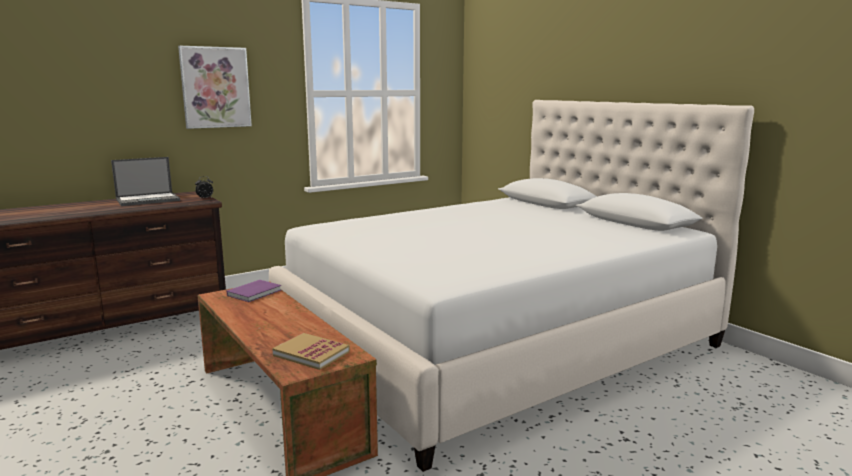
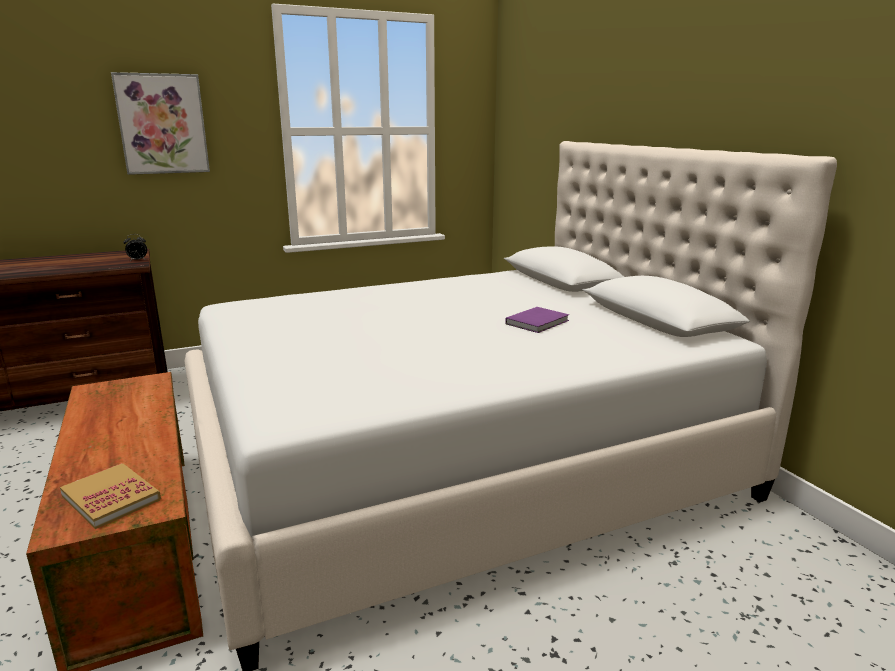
camera: 10 degrees right, 5 degrees up
(148, 200) = (75, 259): laptop -> none
(256, 292) = (138, 388): purple book -> purple book (539, 322)

